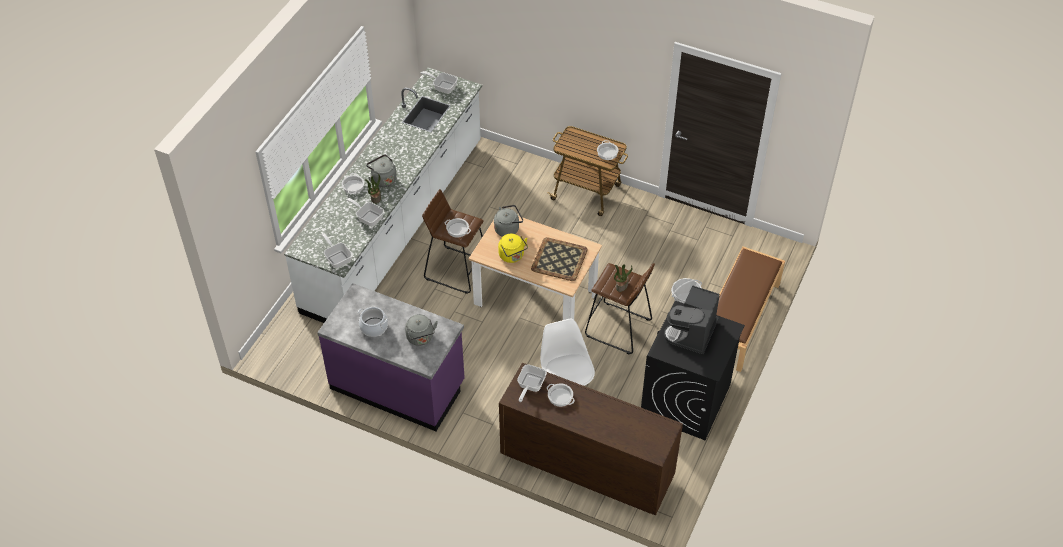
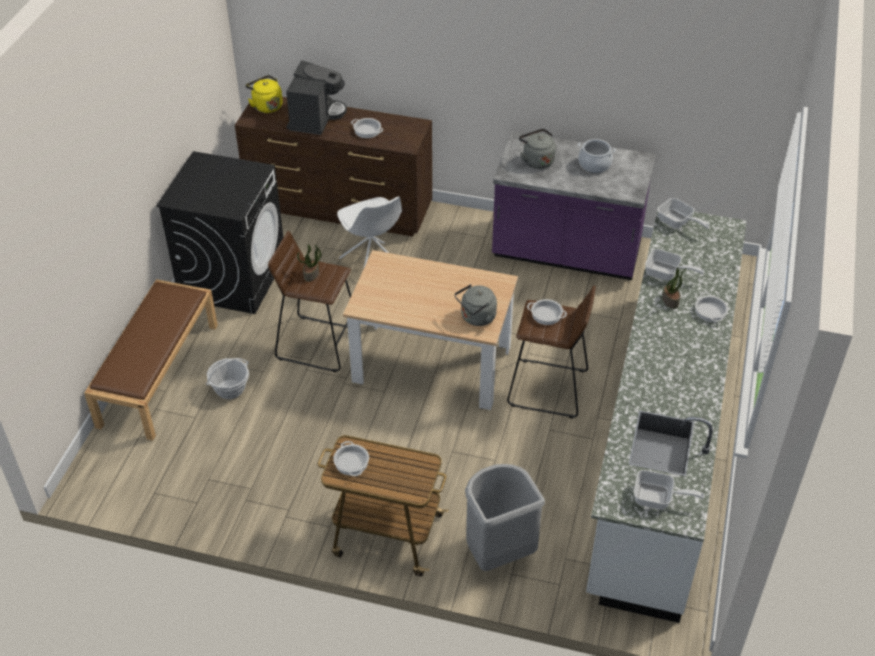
camera: 170 degrees right, 5 degrees down
(383, 179) = (674, 326): grey kettle -> none
(512, 256) = (460, 284): yellow kettle -> yellow kettle (266, 106)
(522, 175) = (498, 553): none -> grey trash can
(530, 386) = (402, 135): frying pan -> none
(559, 260) = (397, 288): tray -> none
(692, 333) = (220, 190): coffee machine -> coffee machine (315, 118)

